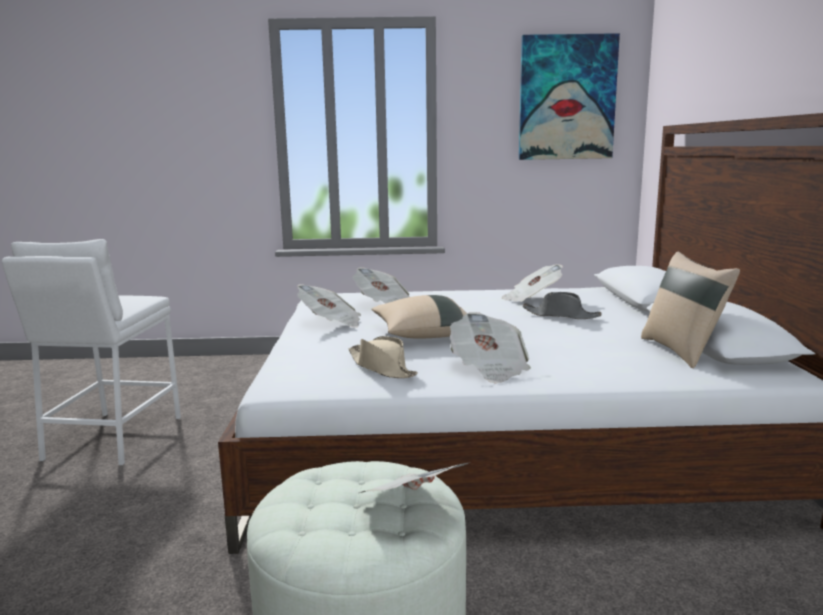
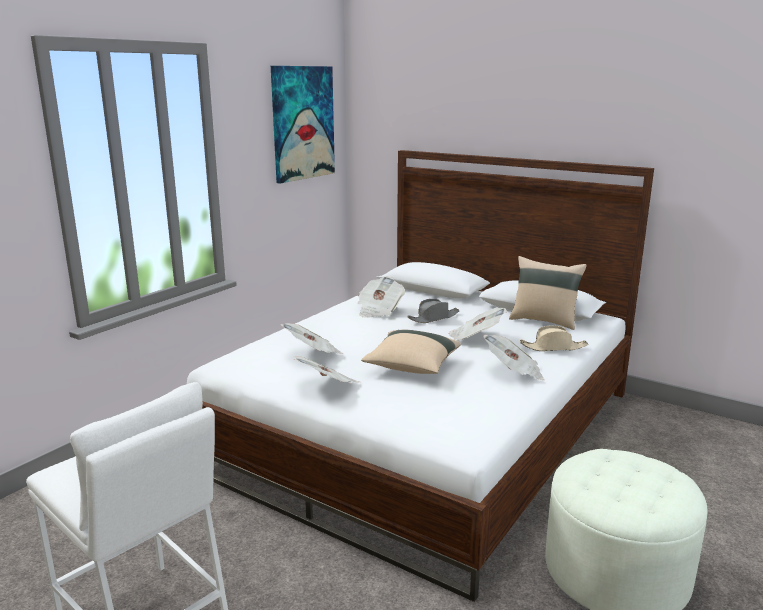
camera: 55 degrees left, 5 degrees up
(382, 368) = (474, 401): beige hat -> beige hat (553, 347)
(412, 506) = (649, 466): newspaper -> newspaper (475, 338)

